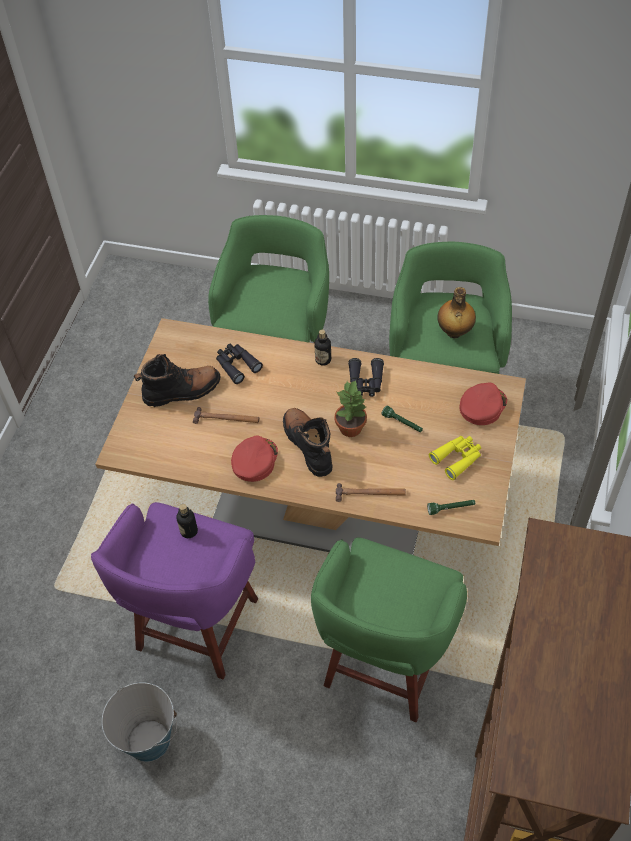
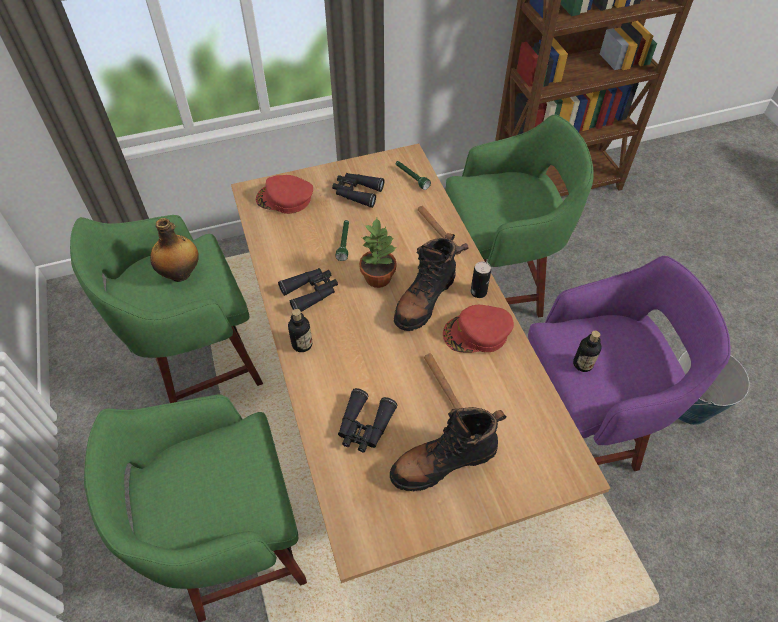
camera: 125 degrees left, 0 degrees up
(182, 391) = (443, 462): black boot -> black boot turned 60 degrees counterclockwise
(289, 483) = (478, 292): none -> can
(457, 458) = (357, 193): yellow binoculars -> black binoculars

